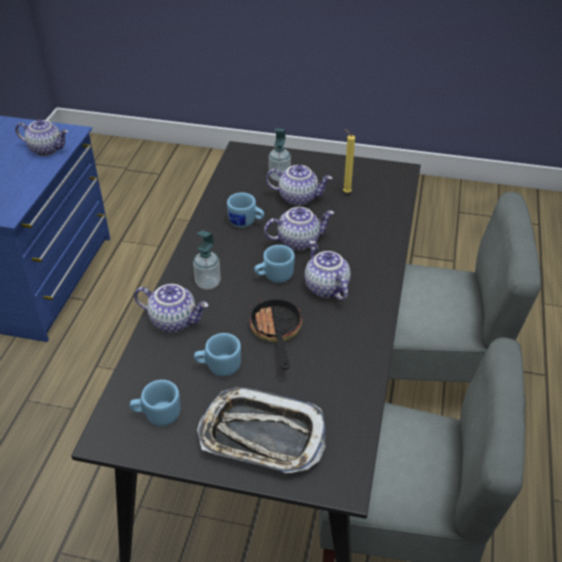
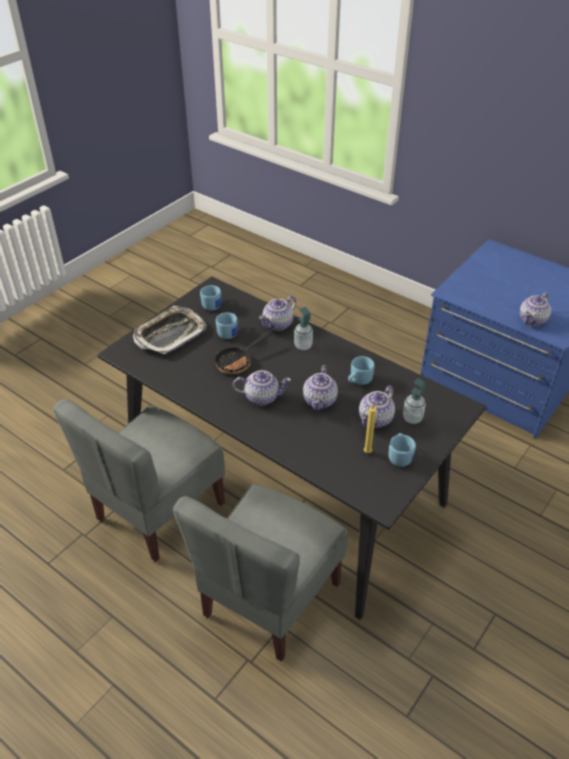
camera: 115 degrees right, 0 degrees up
(274, 276) = (290, 376): blue mug -> blue mug (400, 456)
(276, 332) = (238, 361): frying pan -> frying pan turned 120 degrees clockwise

